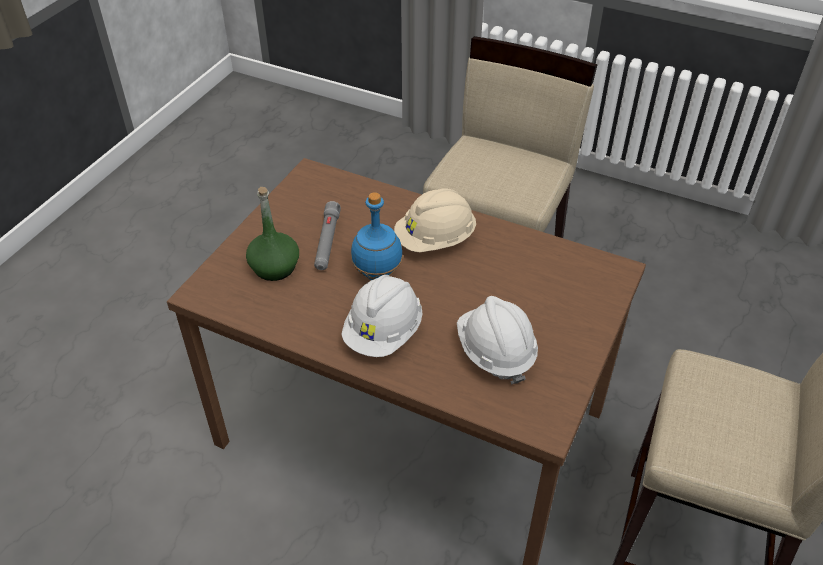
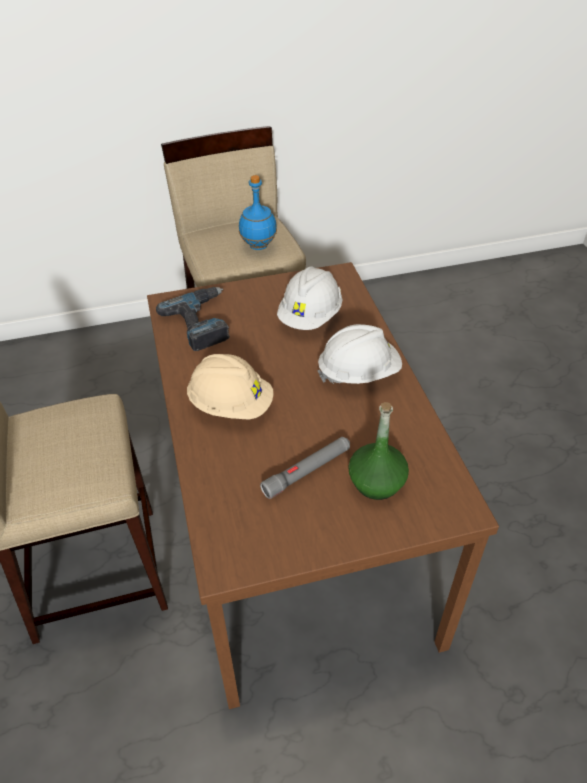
camera: 130 degrees left, 0 degrees up
(377, 273) = (307, 414): blue bottle -> blue bottle (258, 246)
(562, 276) = (203, 322): none -> power drill

